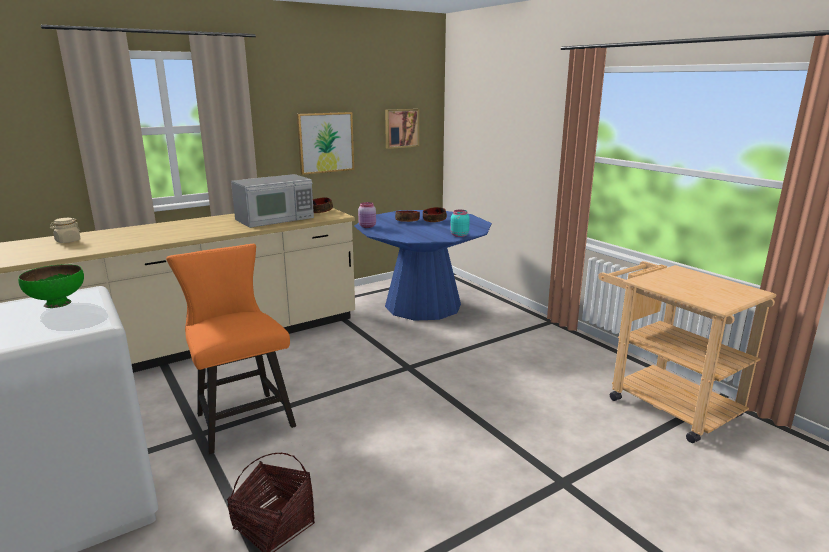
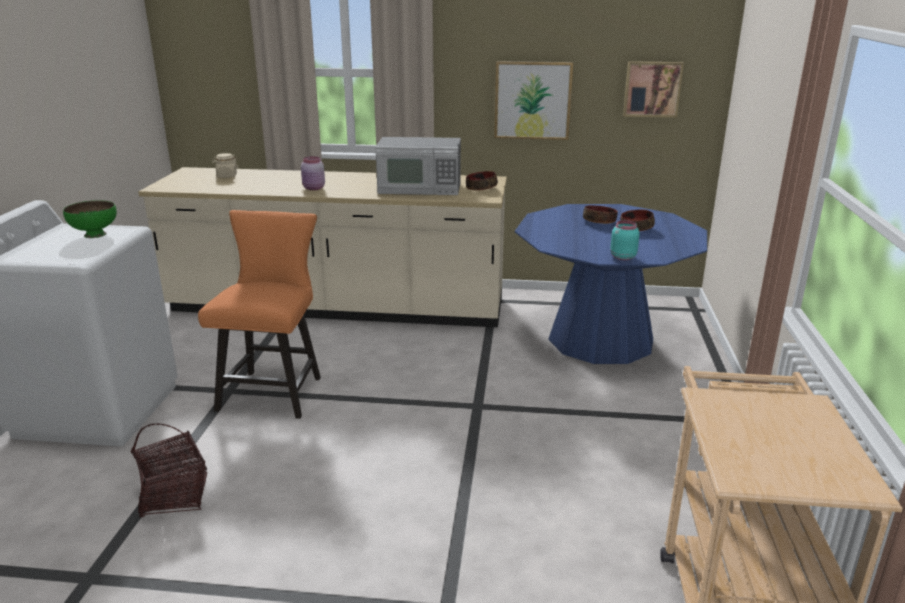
camera: 40 degrees right, 5 degrees up
(367, 226) = (538, 218): pink jar -> pink jar (314, 188)

